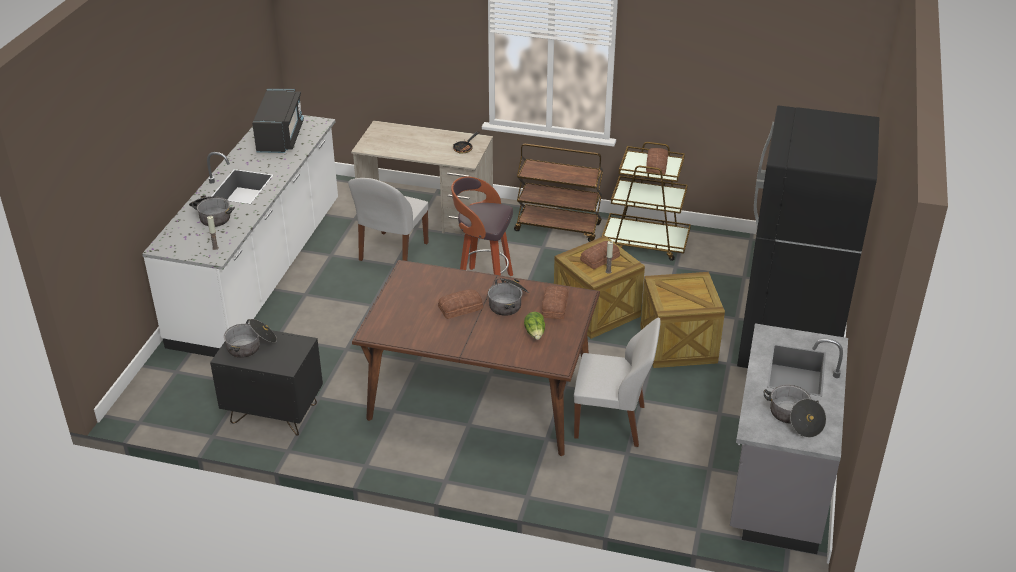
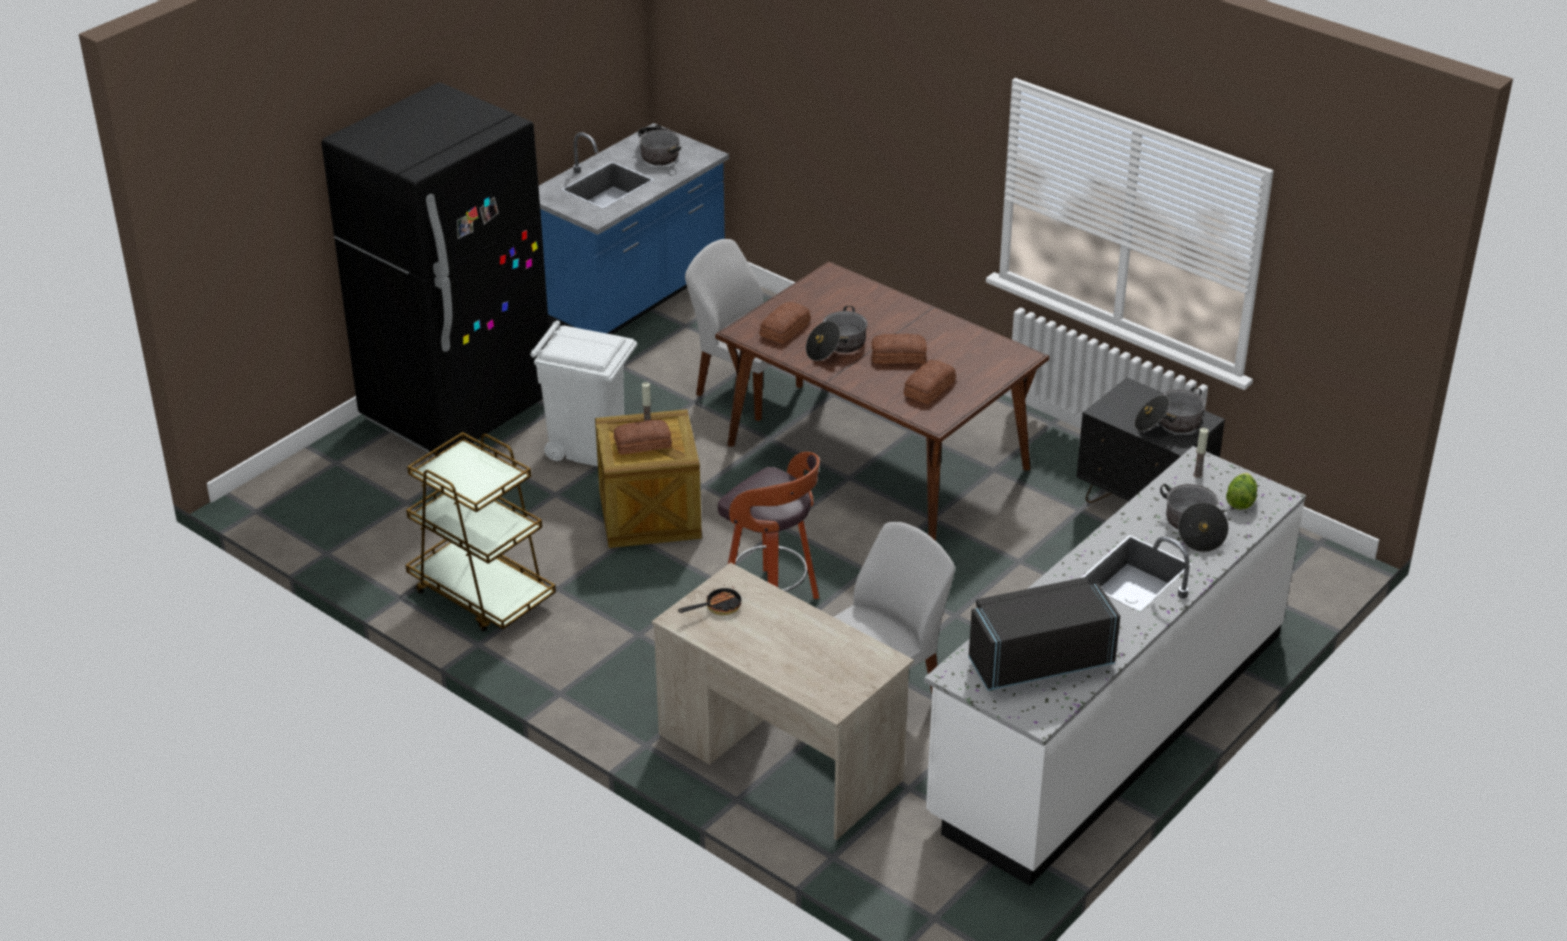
camera: 155 degrees left, 0 degrees up
(280, 137) = (1039, 661): black microwave -> black microwave turned 45 degrees clockwise
(535, 333) = (831, 307): lettuce -> lettuce (1240, 500)
(558, 227) = (585, 662): brown cart -> none
(657, 165) = (461, 472): bread -> bread (928, 387)
(678, 344) = (588, 445): crate -> white trash can
(777, 482) = (632, 298): grey counter -> blue counter

